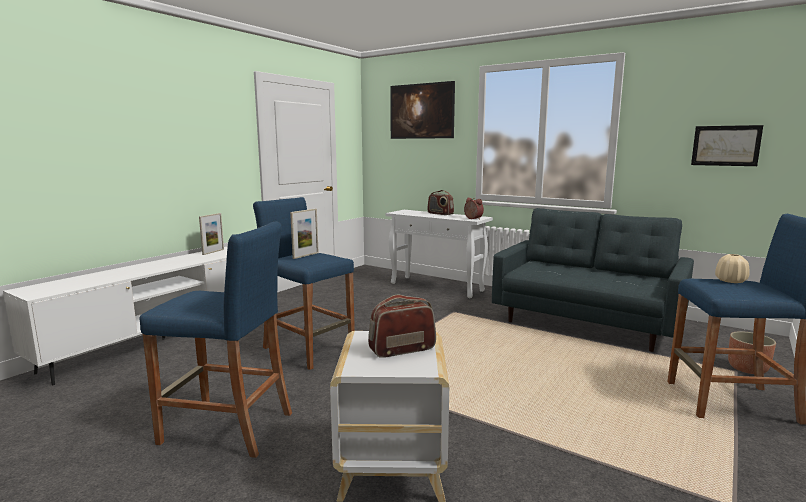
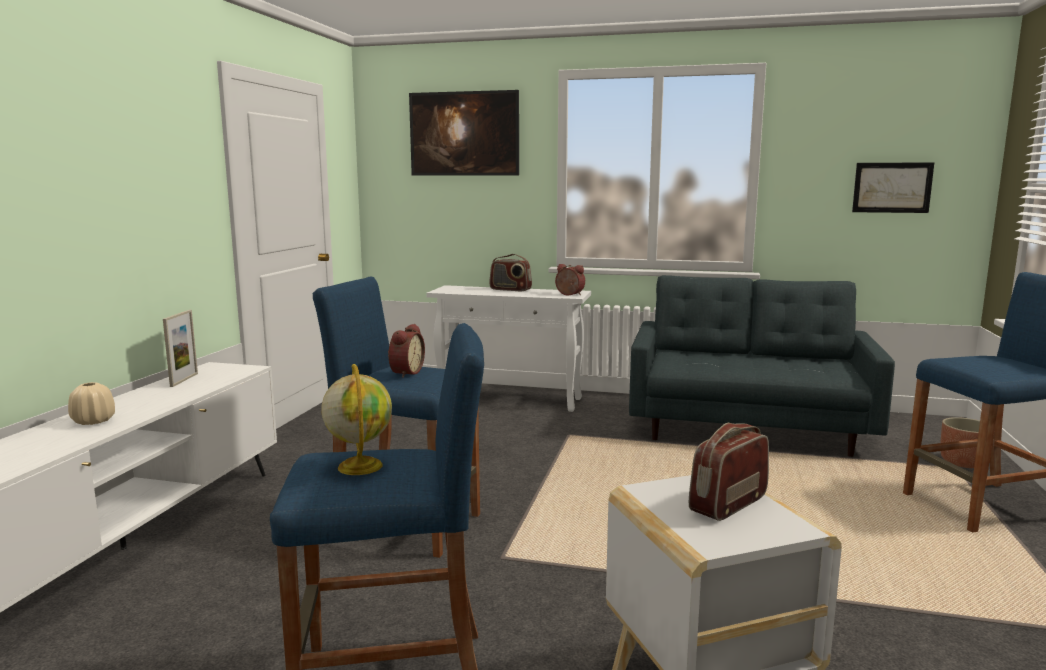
camera: 20 degrees left, 0 degrees up
(204, 298) = (359, 466): none -> globe
(305, 255) = (405, 373): picture frame -> alarm clock
(730, 281) = (981, 358): beige vase -> beige vase (93, 421)

